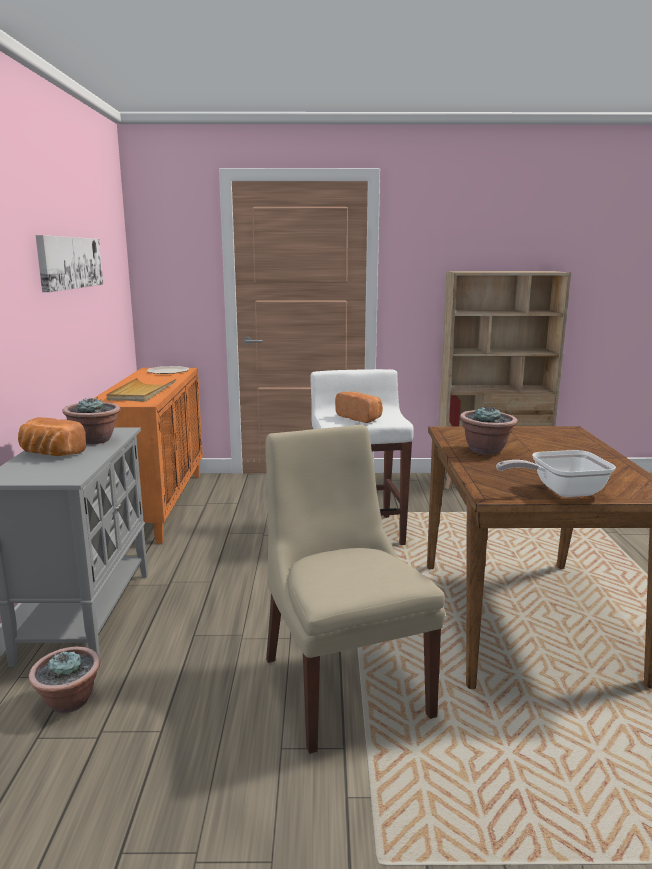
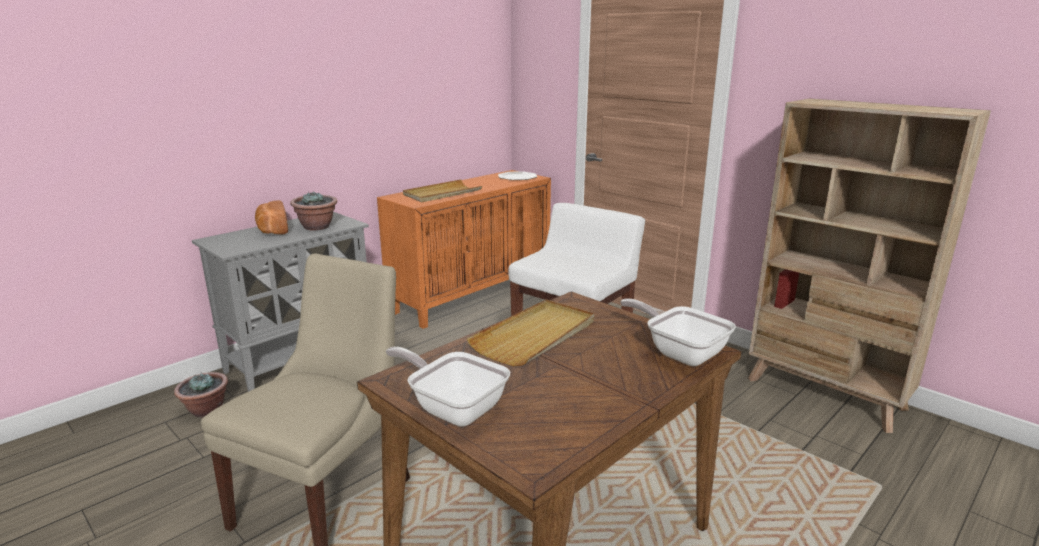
camera: 45 degrees right, 5 degrees up
(69, 262) = (385, 74): picture -> none
(360, 418) = (565, 263): bread -> none
(486, 450) = (535, 336): potted plant -> beige tray
(563, 434) = (680, 352): none -> frying pan

